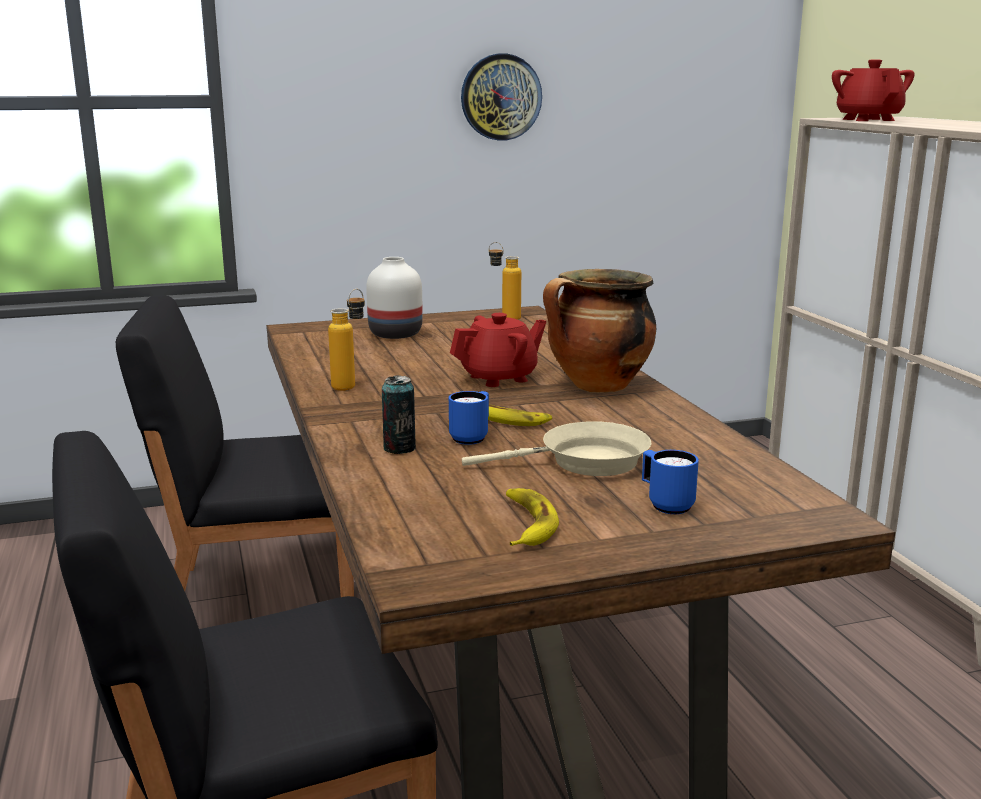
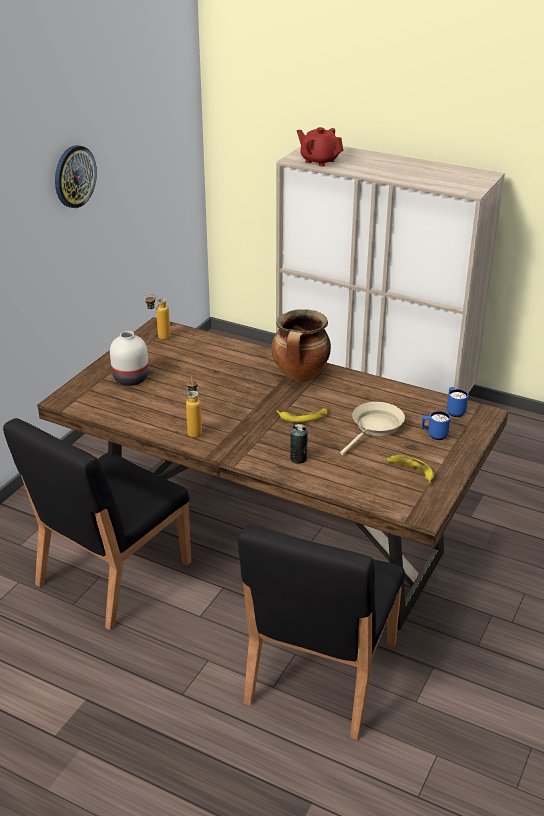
camera: 45 degrees left, 15 degrees up
(472, 437) = (312, 436): blue mug -> blue mug (454, 411)
(499, 378) = (250, 390): red teapot -> none

